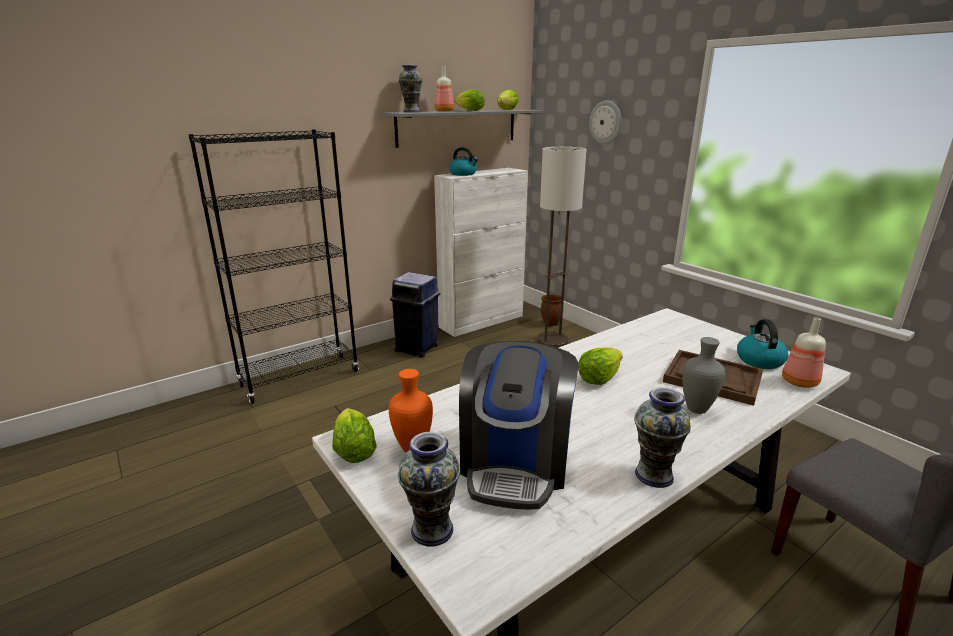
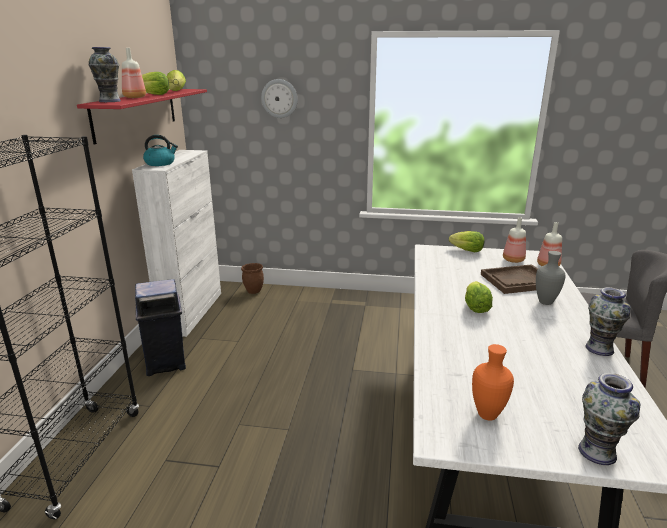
camera: 45 degrees left, 0 degrees up
(354, 451) = (462, 443): lettuce -> lettuce (467, 251)
(458, 127) = (136, 113): grey shelf -> red shelf
(515, 463) = (547, 384): coffee machine -> none
(552, 341) = (275, 305): floor lamp -> none
(759, 360) = (513, 260): kettle -> bottle

